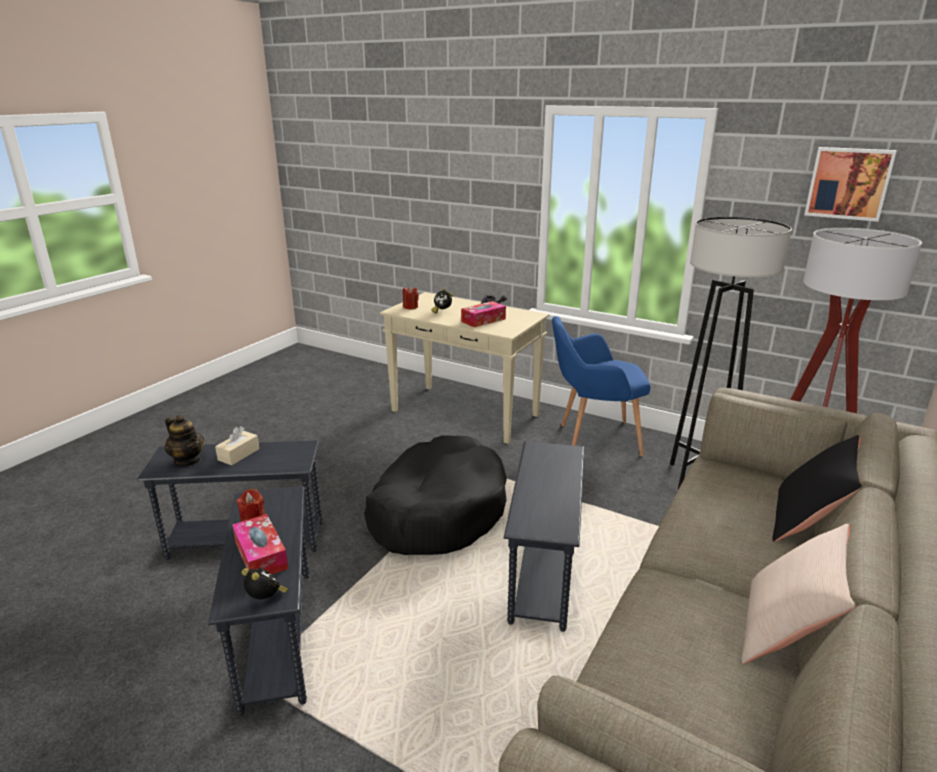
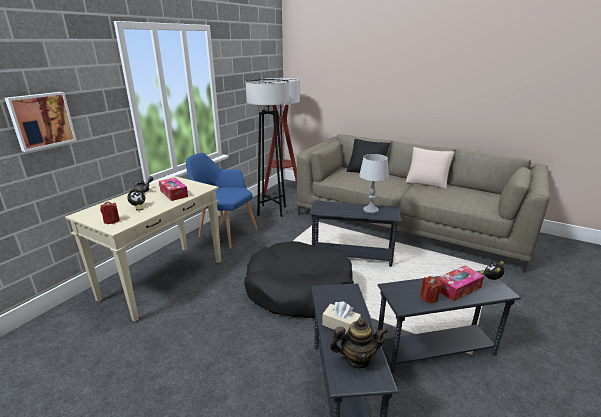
camera: 90 degrees left, 0 degrees up
(188, 460) = (357, 359): teapot -> teapot turned 45 degrees clockwise
(547, 504) = (371, 210): none -> grey table lamp
(593, 439) = (224, 233): blue armchair -> blue armchair turned 120 degrees clockwise
(848, 183) = (254, 60): picture -> picture (41, 120)

